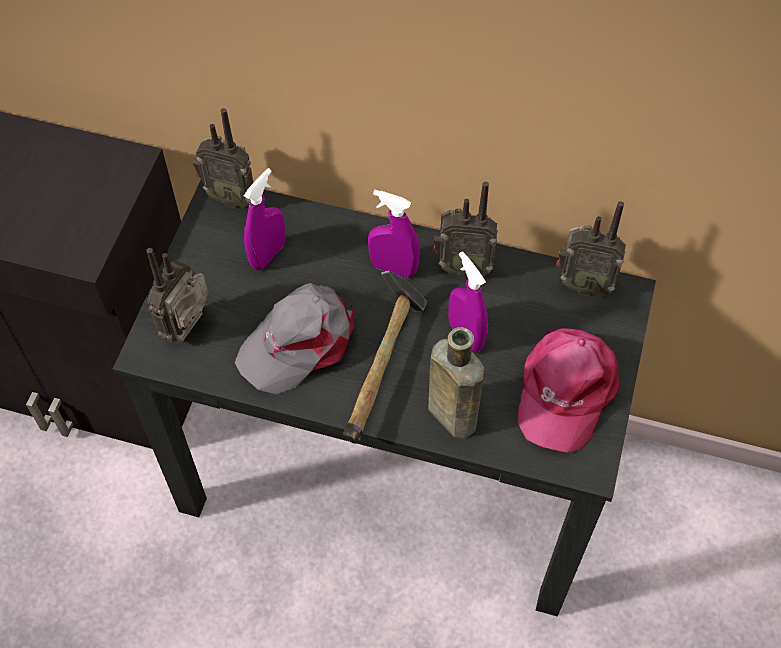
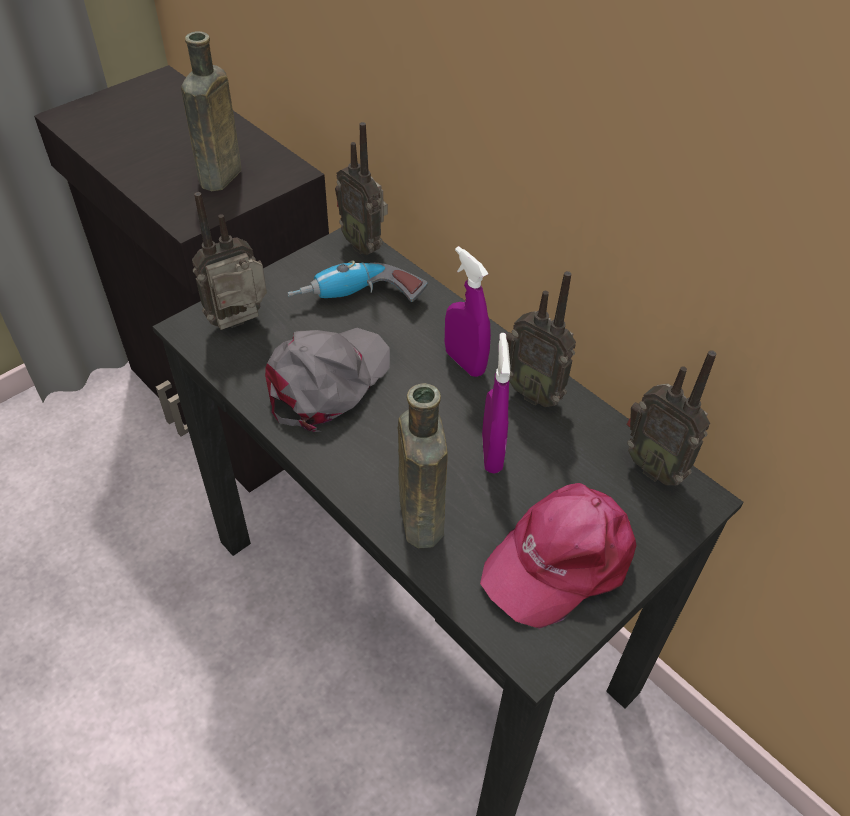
camera: 30 degrees right, 10 degrees down
(70, 199) = (219, 178): none -> brown bottle
(268, 255) = (358, 301): purple spray bottle -> power drill
(300, 341) = (327, 381): grey cap -> grey cap turned 135 degrees clockwise
(383, 365) = (388, 439): hammer -> none

